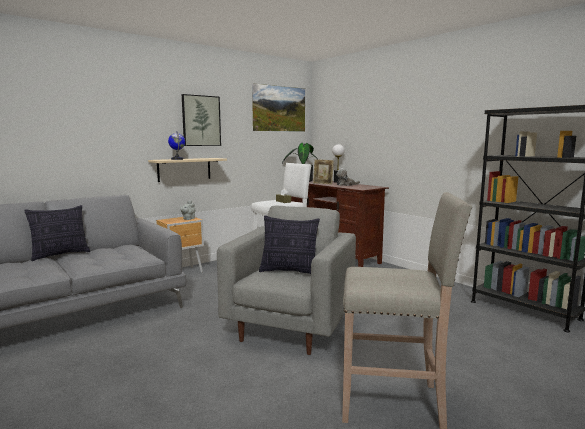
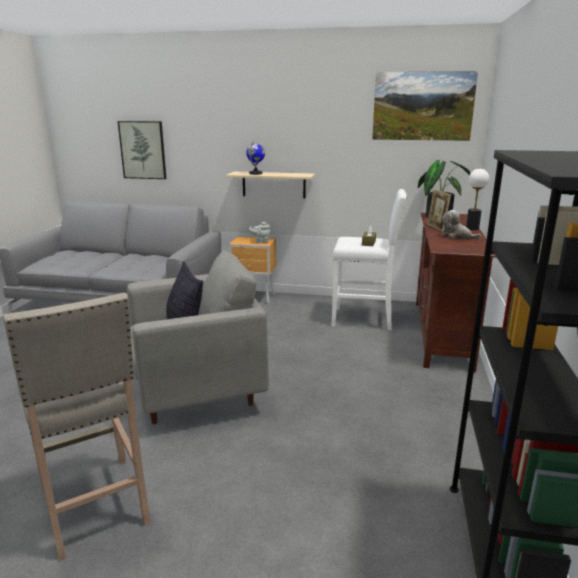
camera: 50 degrees right, 10 degrees up
(60, 255) = (126, 253): pillow -> none
(201, 121) = (297, 127): picture -> picture (143, 150)

